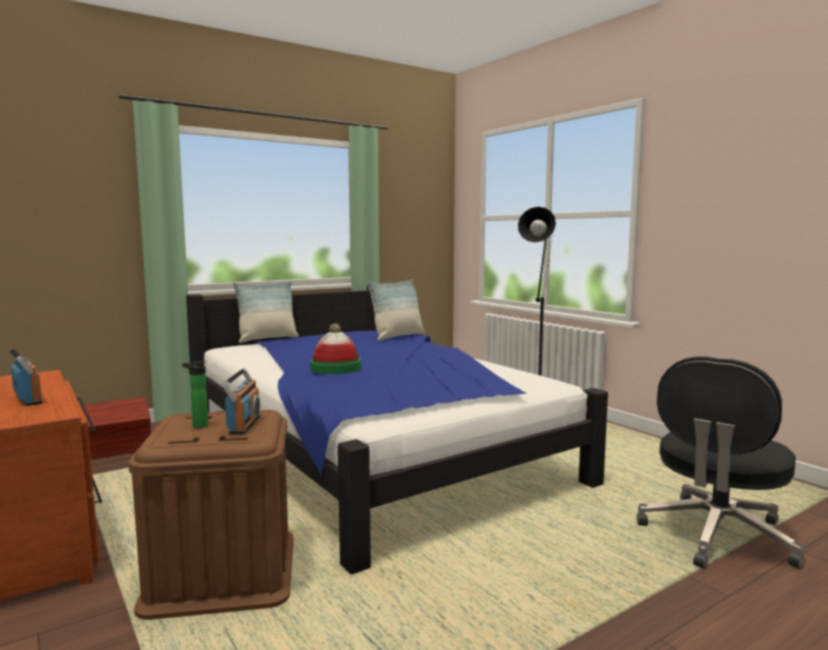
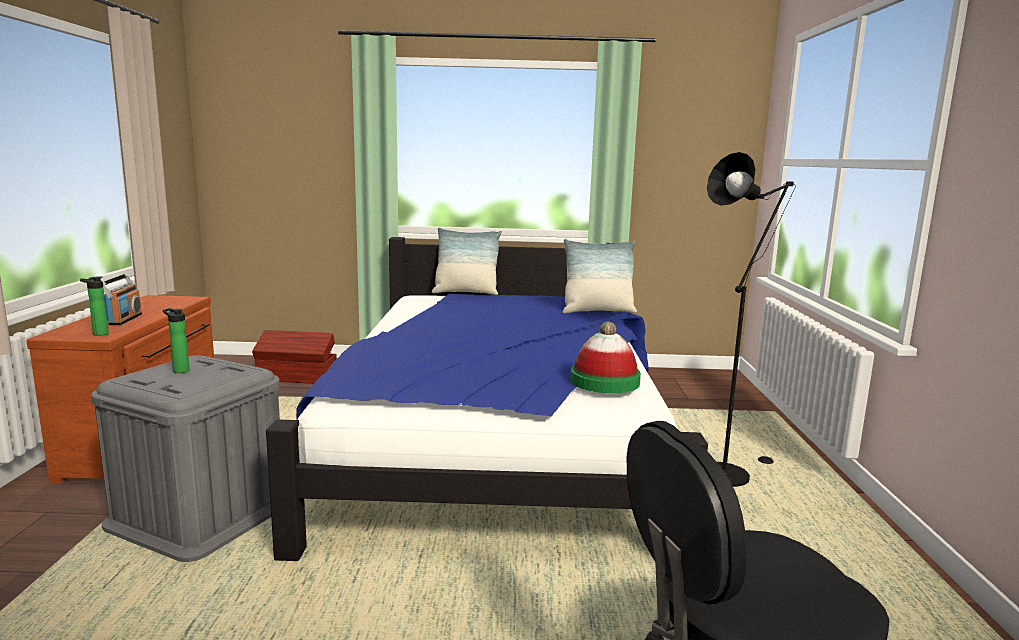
camera: 35 degrees right, 5 degrees up
(44, 414) = (98, 334): none -> bottle
(222, 572) = (200, 514): brown storage box -> grey storage box
(244, 425) = (208, 379): radio -> none
(335, 368) = (432, 337): hat -> hat (604, 381)

